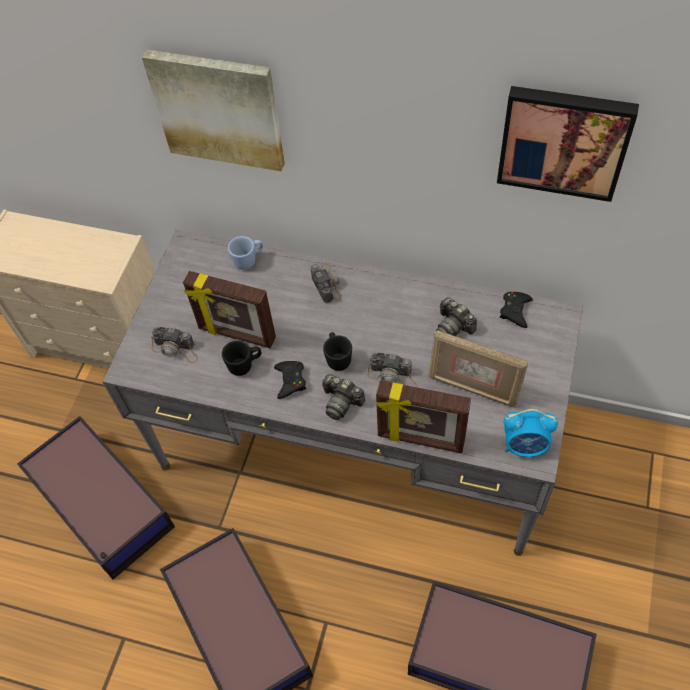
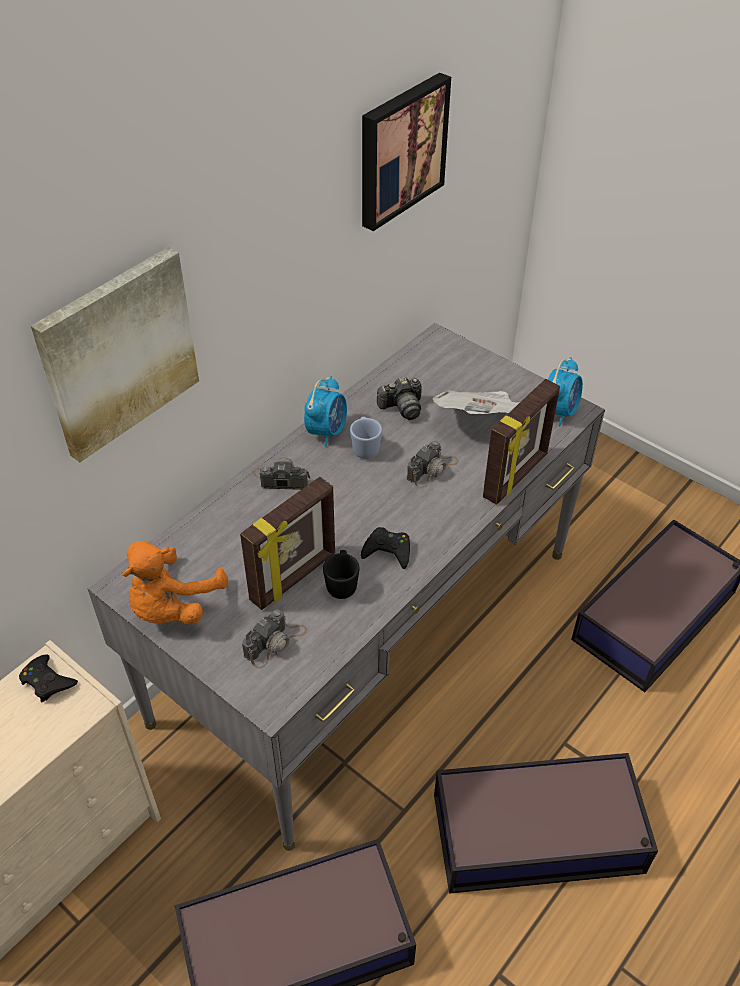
camera: 70 degrees left, 10 degrees down
(181, 279) = (173, 606): none -> orange plush toy
(248, 260) = (196, 533): blue mug -> blue mug (365, 447)
(337, 358) = (383, 503): black mug -> none
(341, 402) = (439, 519): camera -> none
(394, 289) = (327, 431): none -> alarm clock
(473, 388) = (480, 421): picture frame -> newspaper
(515, 311) = (412, 363): black game controller -> black game controller (47, 681)

